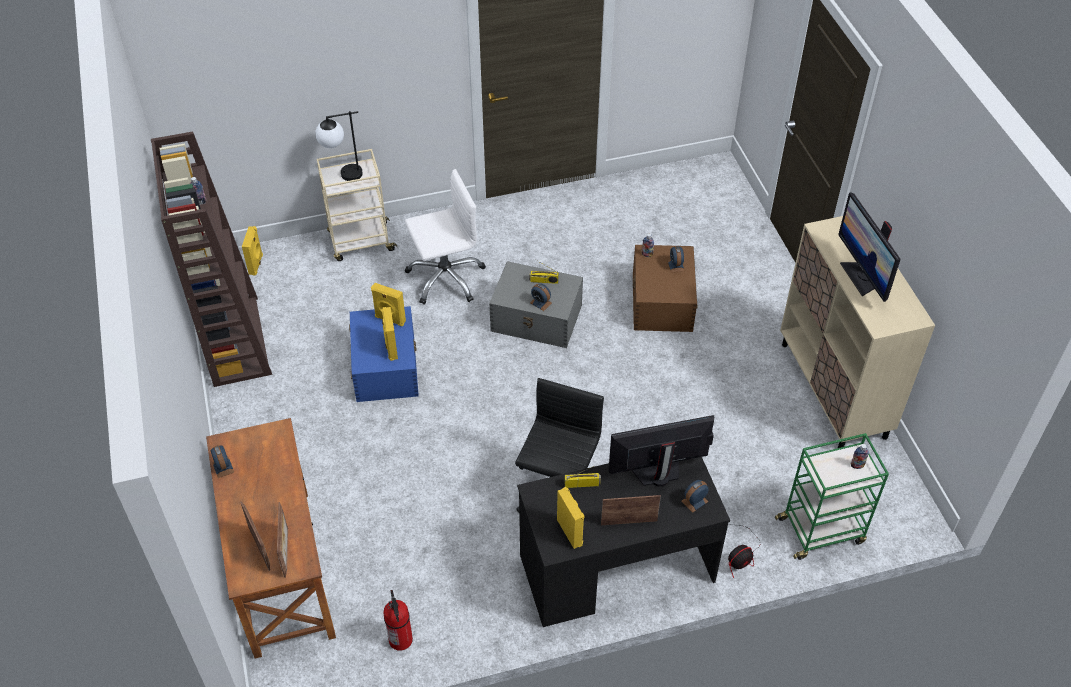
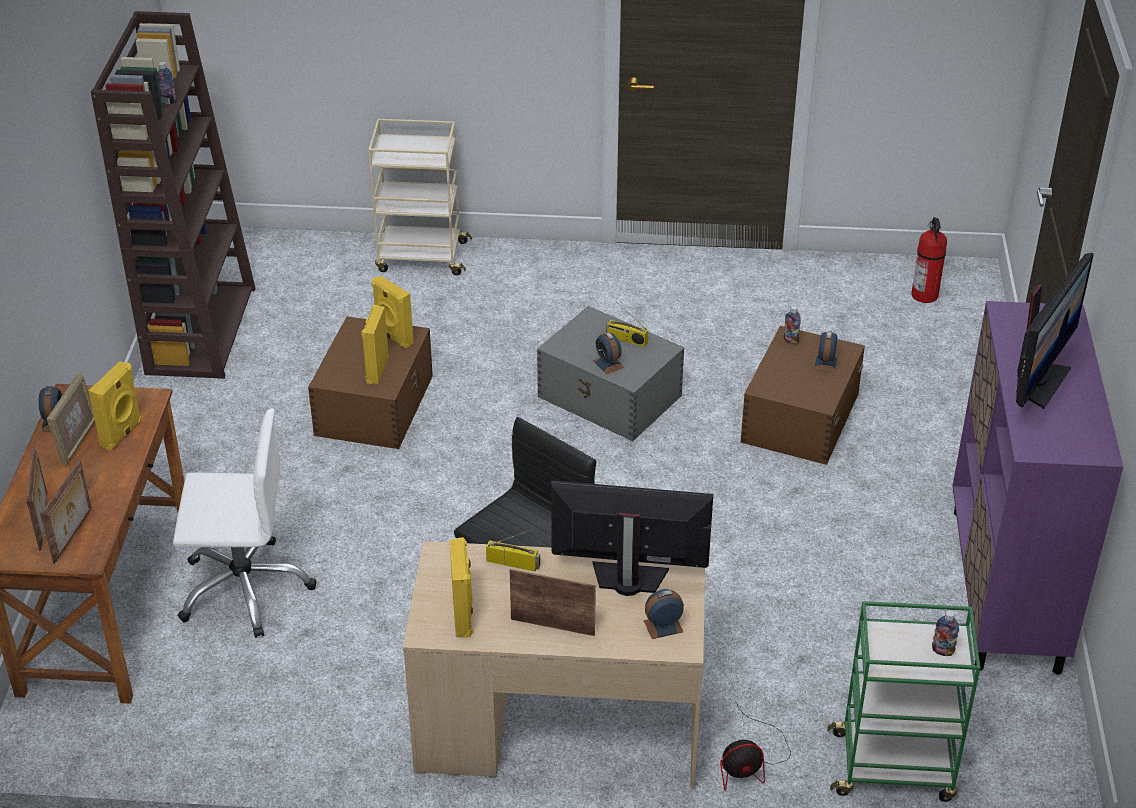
camera: 20 degrees right, 10 degrees down
(248, 478) = (77, 442): none -> picture frame
(256, 264) = (275, 253): yellow speaker -> yellow speaker (122, 434)
(342, 175) = (405, 147): table lamp -> none
(386, 366) = (375, 404): blue storage box -> brown storage box
(401, 640) = (213, 731): fire extinguisher -> fire extinguisher (925, 295)
(445, 277) = (511, 321): white office chair -> white office chair (244, 588)
(616, 569) = (558, 730): black desk -> beige desk
(833, 390) = (1005, 589): beige cabinet -> purple cabinet
(861, 277) = (1039, 382): monitor -> monitor turned 150 degrees counterclockwise

